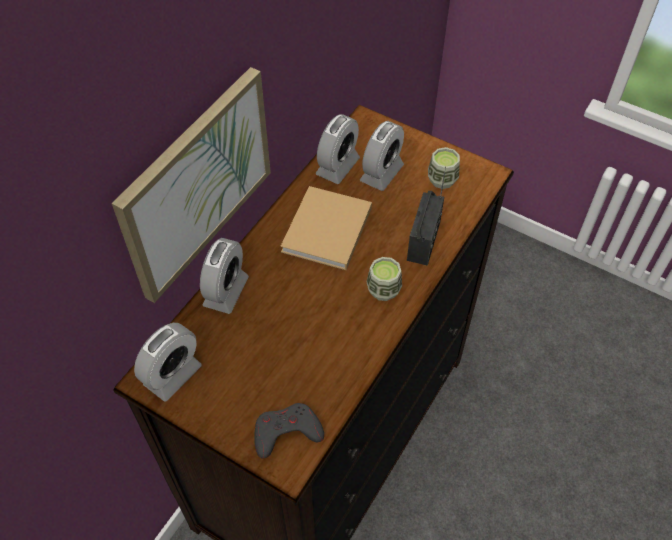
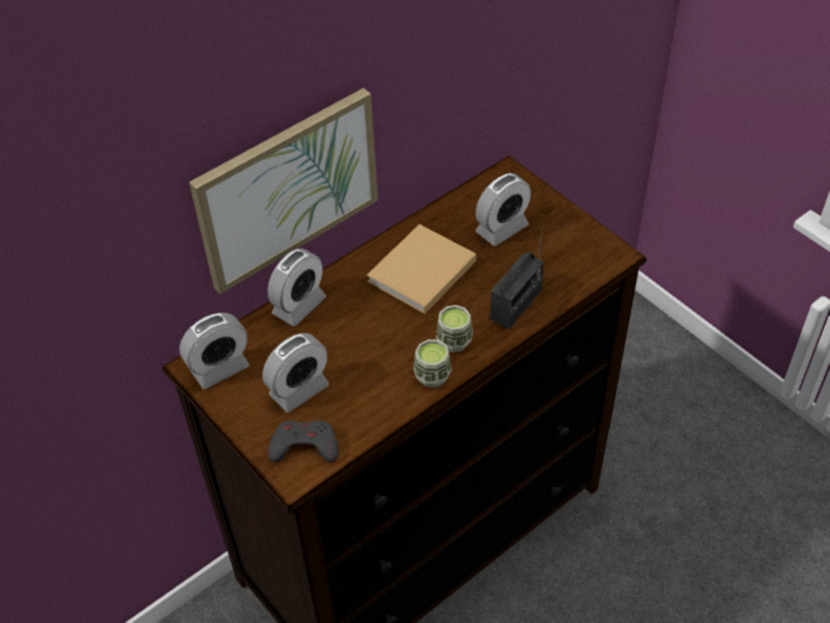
camera: 20 degrees right, 5 degrees down
(337, 166) = (459, 212): alarm clock -> alarm clock (299, 390)
(442, 179) = (563, 249): cup -> cup (432, 375)

